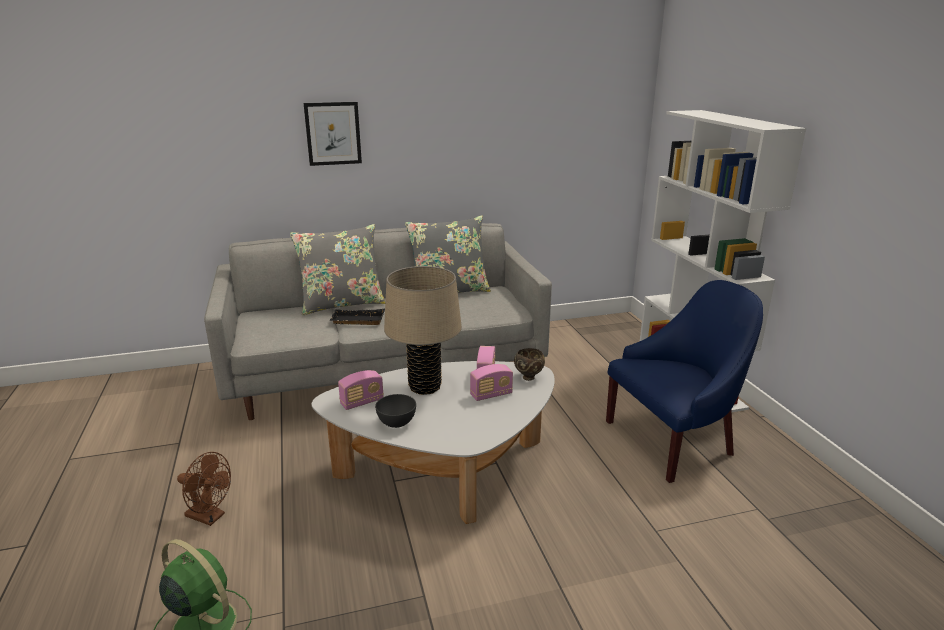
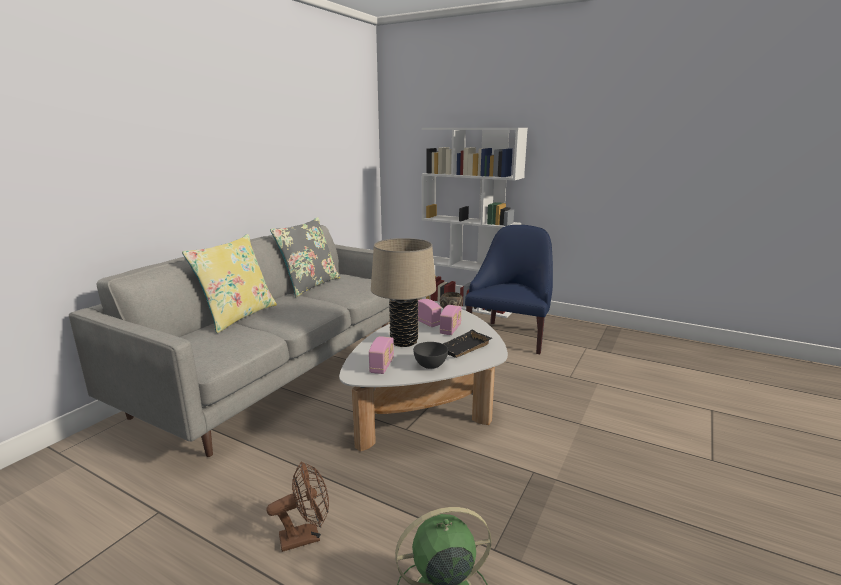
camera: 45 degrees left, 5 degrees down
(333, 133) = (176, 152): picture -> none
(342, 304) = (238, 316): grey pillow -> yellow pillow
(357, 321) = (279, 321): black tray -> black tray (465, 349)

